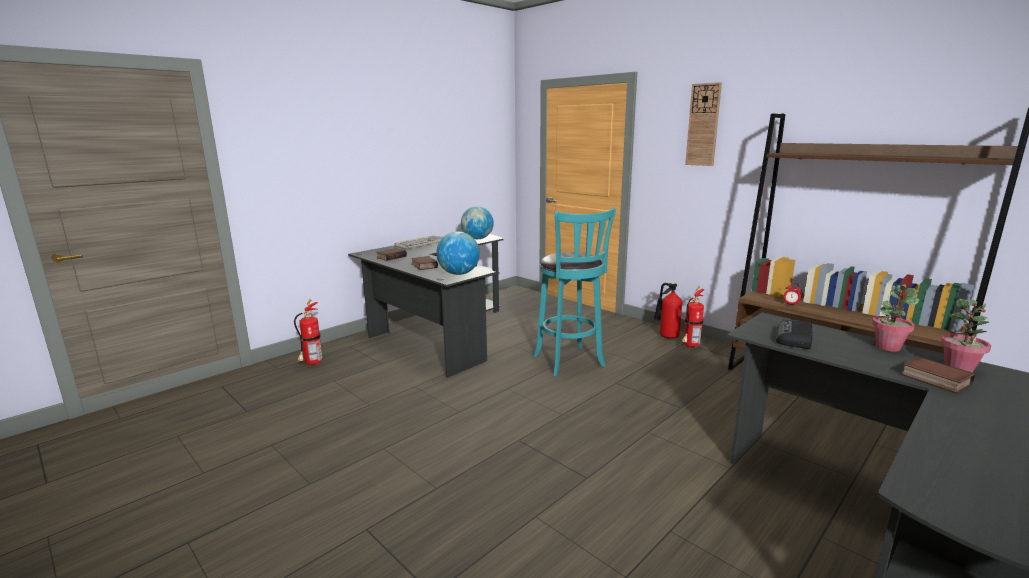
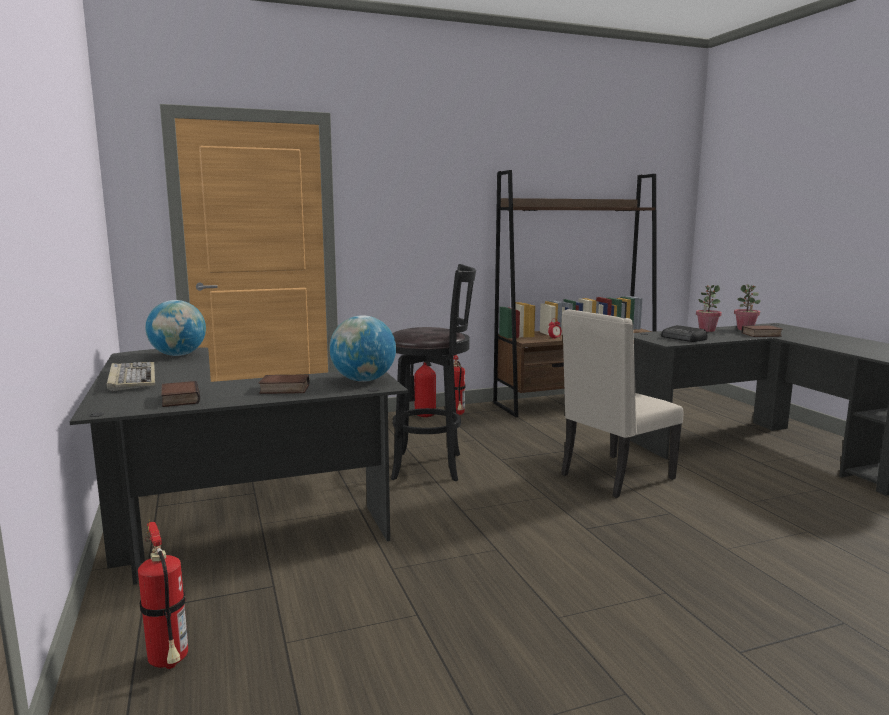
camera: 65 degrees left, 5 degrees down
(570, 363) = (432, 466): turquoise stool -> black stool
(640, 439) = (614, 477): none -> beige chair
(703, 125) = (419, 180): wall clock -> none

